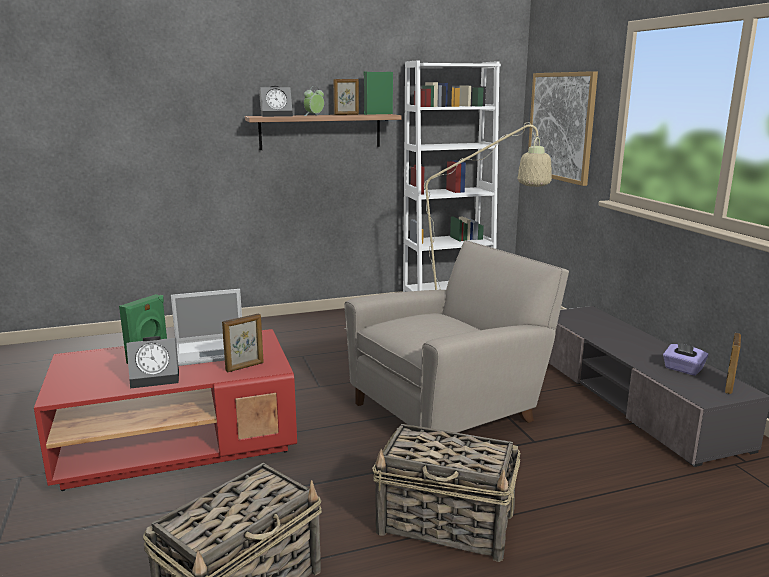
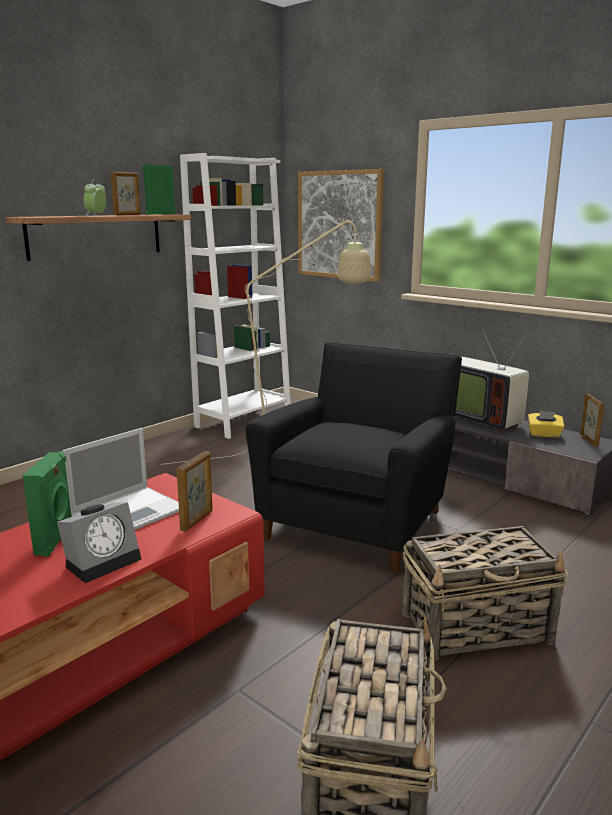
camera: 30 degrees left, 0 degrees up
(277, 116) = (52, 216): alarm clock -> none
(450, 409) = (358, 520): beige armchair -> black armchair
(632, 340) = (479, 418): none -> television
(683, 369) = (544, 434): purple tissue box -> yellow tissue box

